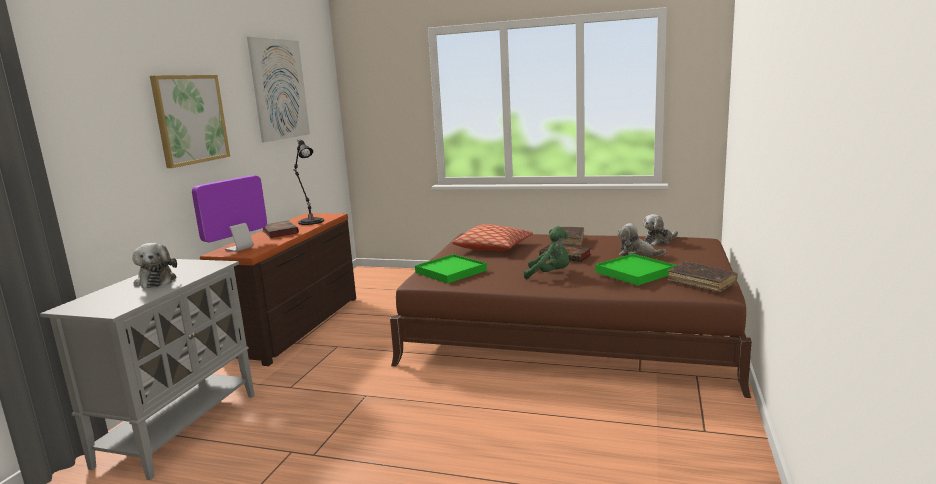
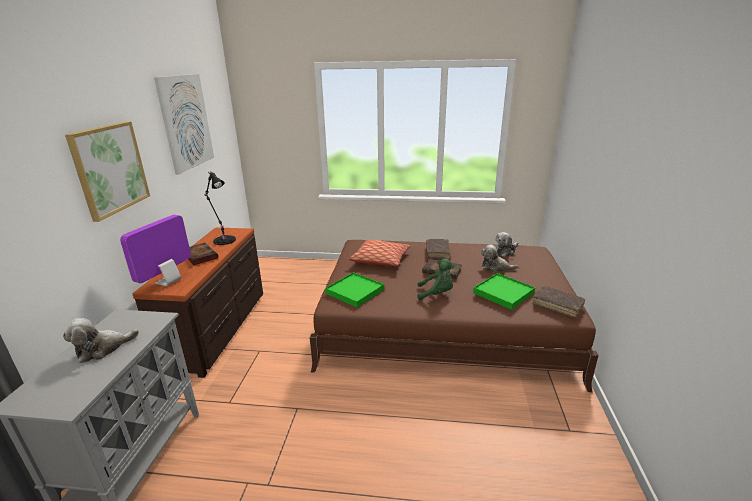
camera: 10 degrees left, 10 degrees up
(156, 281) = (102, 349): plush toy -> plush toy turned 90 degrees clockwise

